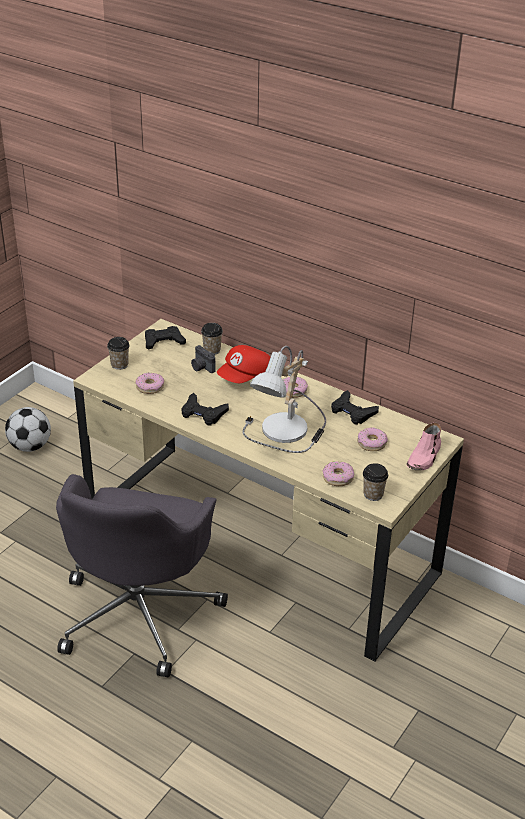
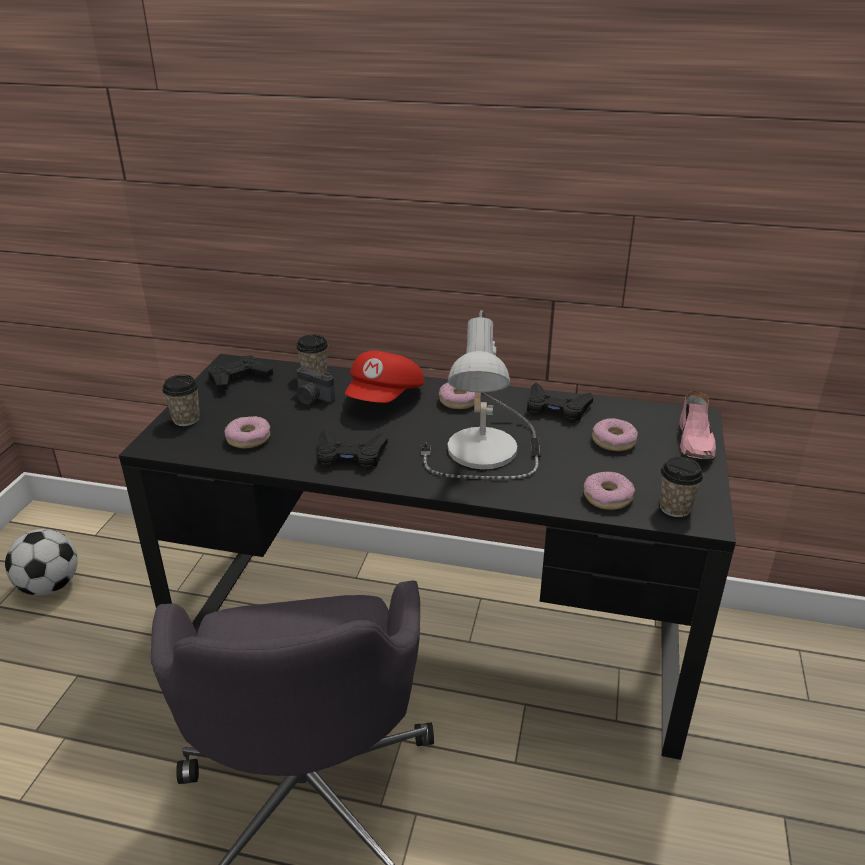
camera: 20 degrees left, 5 degrees down
(259, 543) = (432, 634): beige desk -> black desk

